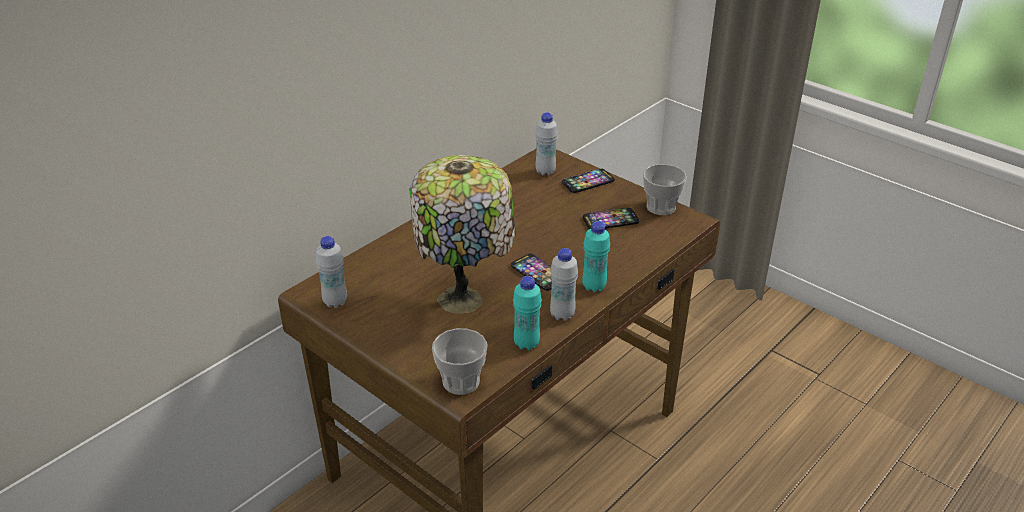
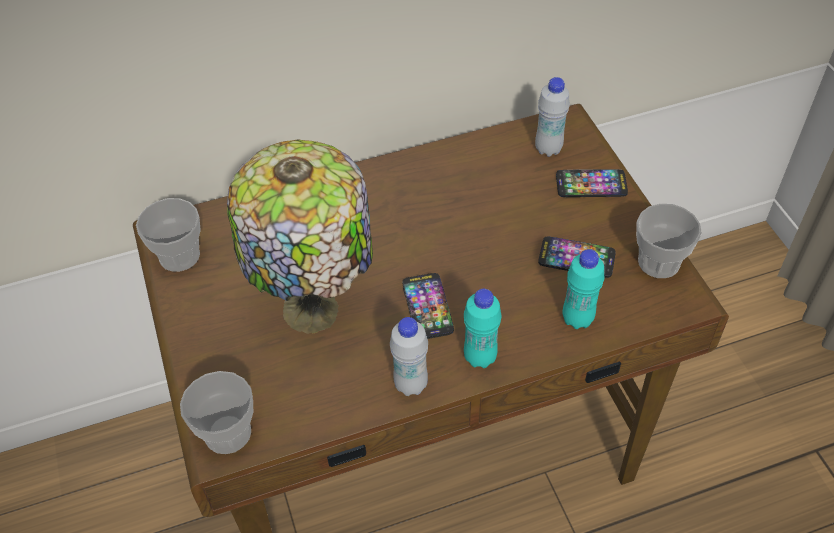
camera: 30 degrees right, 15 degrees up
(335, 302) = (179, 256): white bottle -> cup
(526, 344) = (338, 410): turquoise bottle -> turquoise bottle (577, 319)

